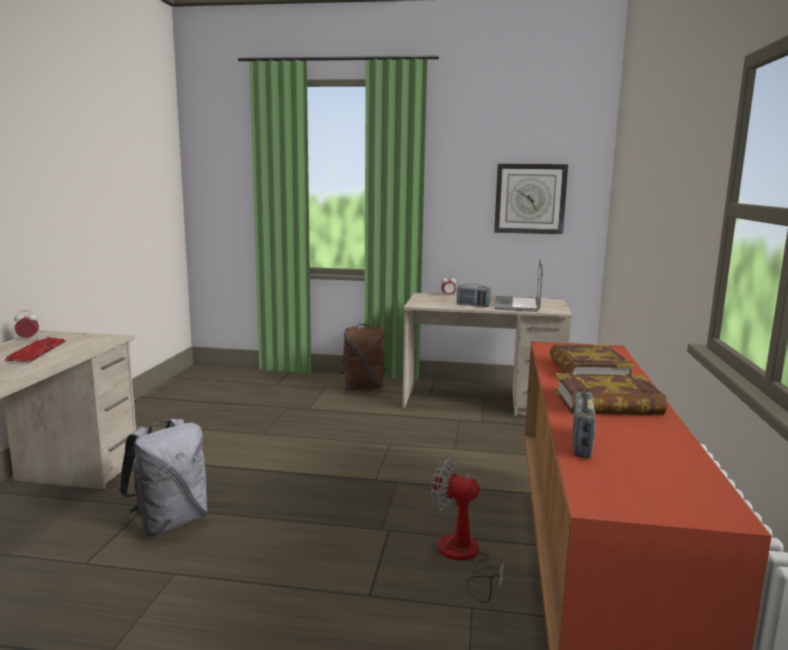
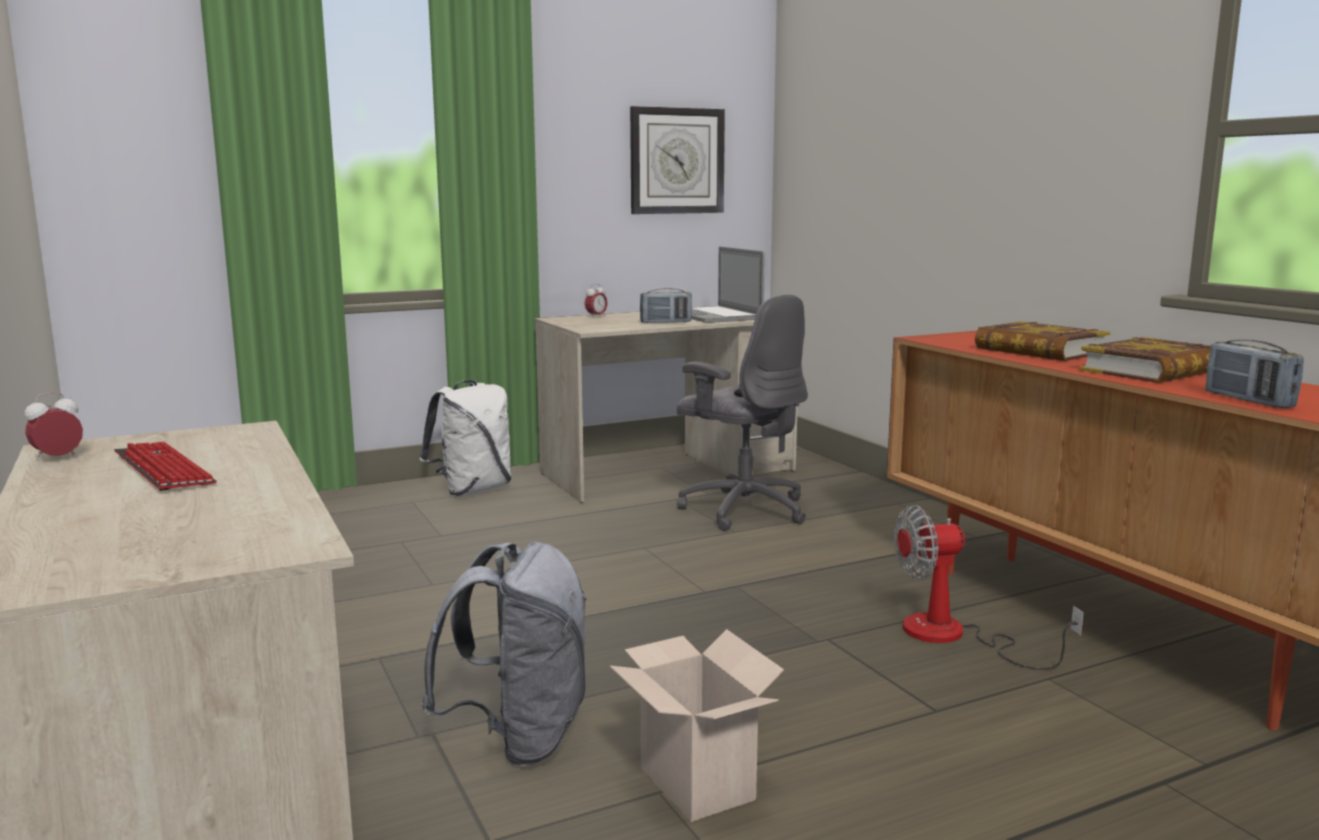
camera: 35 degrees left, 0 degrees up
(193, 576) = (692, 783): none -> cardboard box
(363, 387) = (472, 490): brown backpack -> white backpack
(484, 436) = (743, 509): none -> grey office chair

